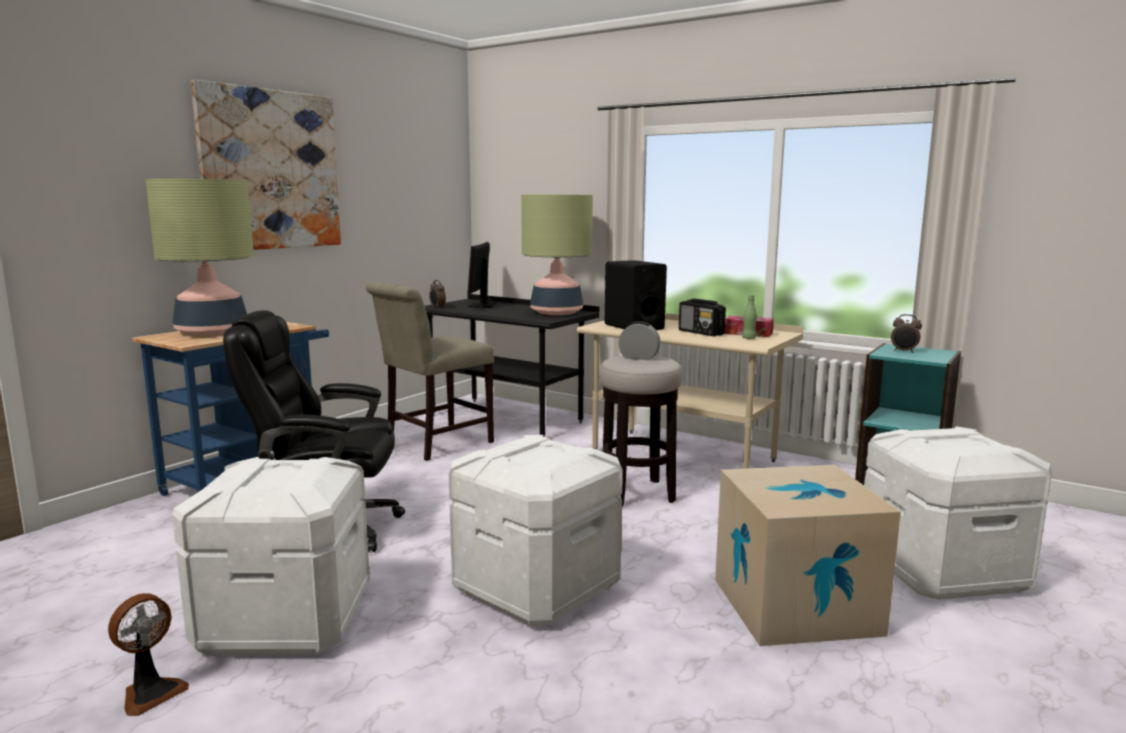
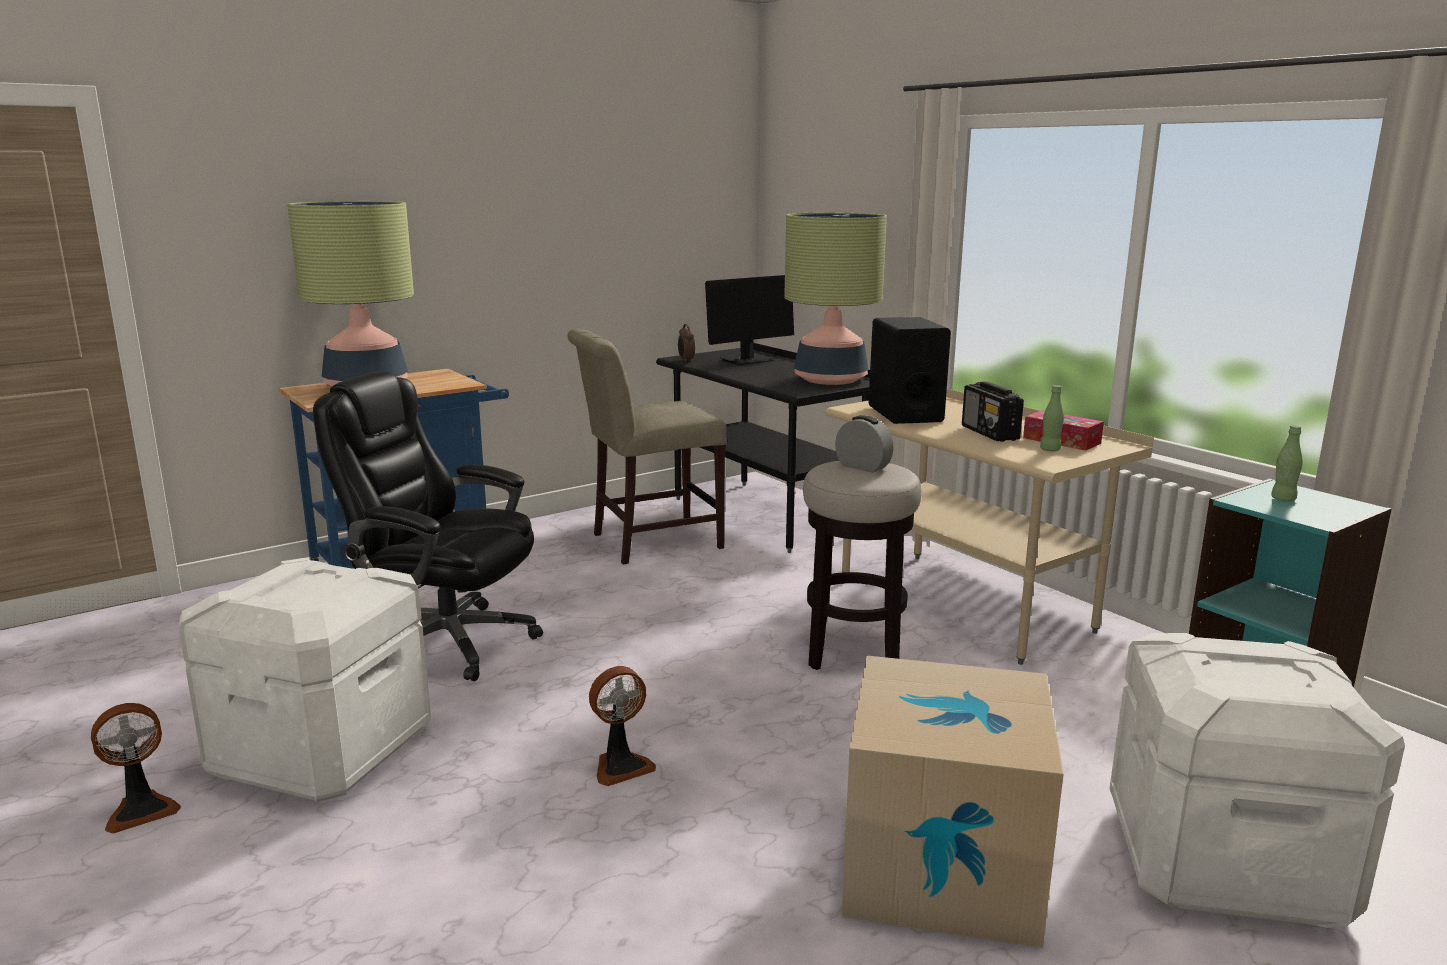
camera: 20 degrees right, 5 degrees up
(271, 170) = (460, 184): picture -> none
(482, 305) = (747, 360): monitor -> monitor turned 150 degrees counterclockwise
(536, 587) = (621, 766): white storage box -> fan
(904, 351) = (1283, 499): alarm clock -> green bottle

